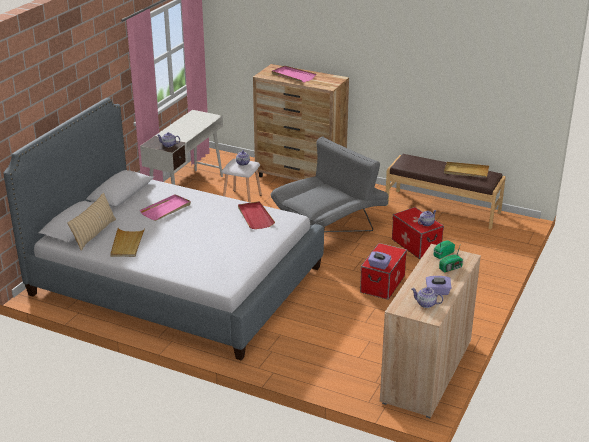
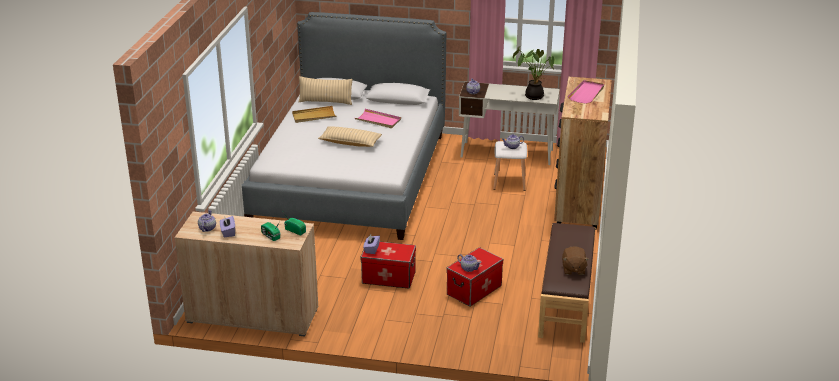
camera: 75 degrees right, 0 degrees up
(198, 121) = (534, 95): none -> potted plant
(207, 230) = (350, 142): none -> beige pillow
(255, 217) = (383, 158): red tray -> none
(330, 228) = (480, 236): grey armchair -> none
(466, 171) = (573, 269): beige tray -> brown plush toy

